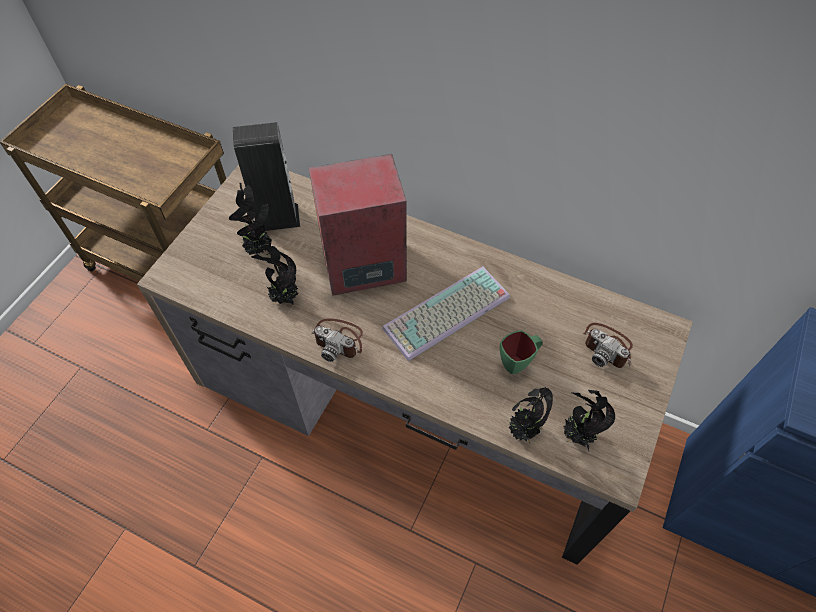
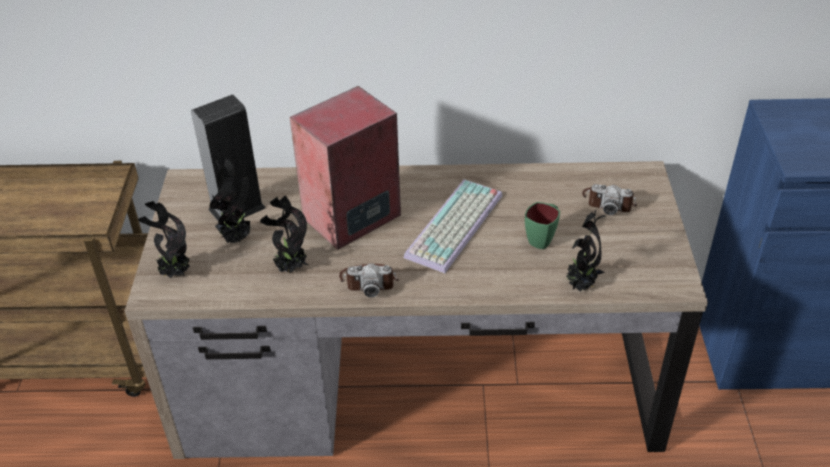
camera: 25 degrees left, 15 degrees down
(576, 435) = (626, 271): potted plant -> potted plant (174, 274)

